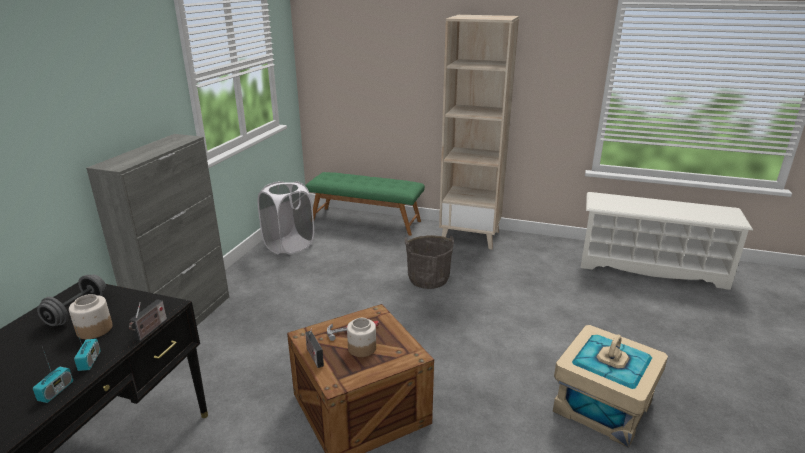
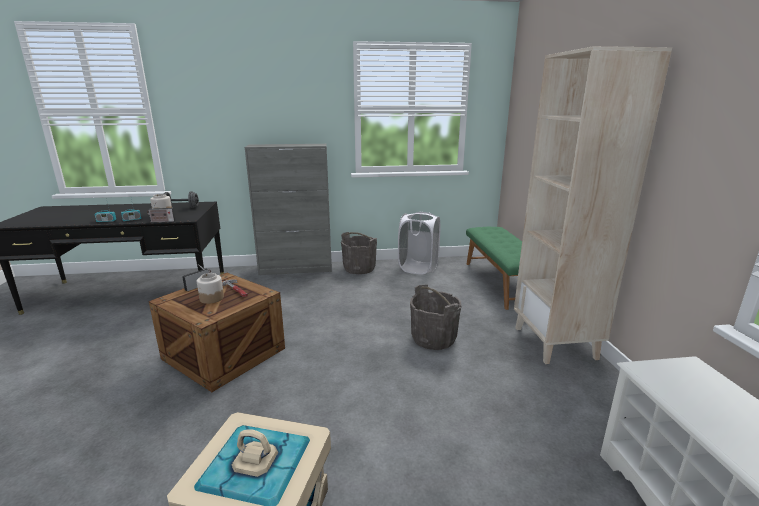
camera: 65 degrees right, 5 degrees down
(245, 277) = (359, 268): none -> grey bucket

